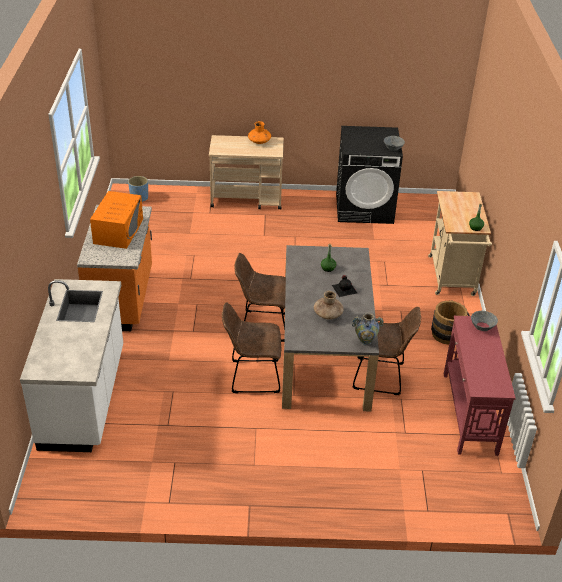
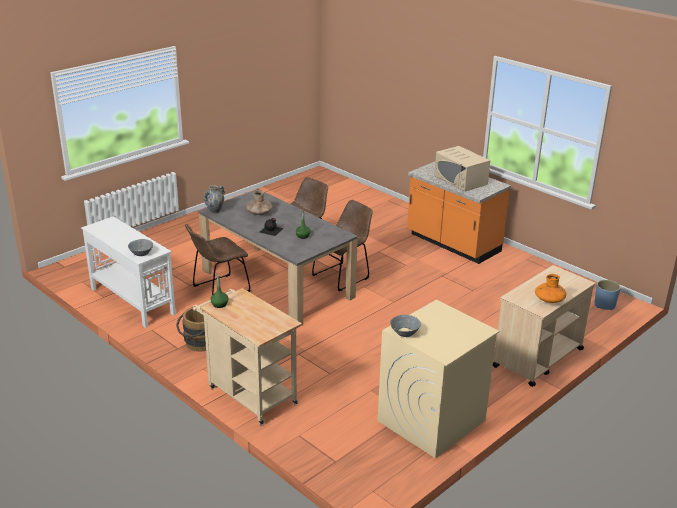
camera: 135 degrees right, 10 degrees down
(84, 398) = (371, 202): white counter -> none
(118, 231) = (460, 180): orange microwave -> beige microwave
(364, 208) = (431, 421): black washing machine -> beige washing machine
(469, 413) = (132, 301): red console table -> white console table

